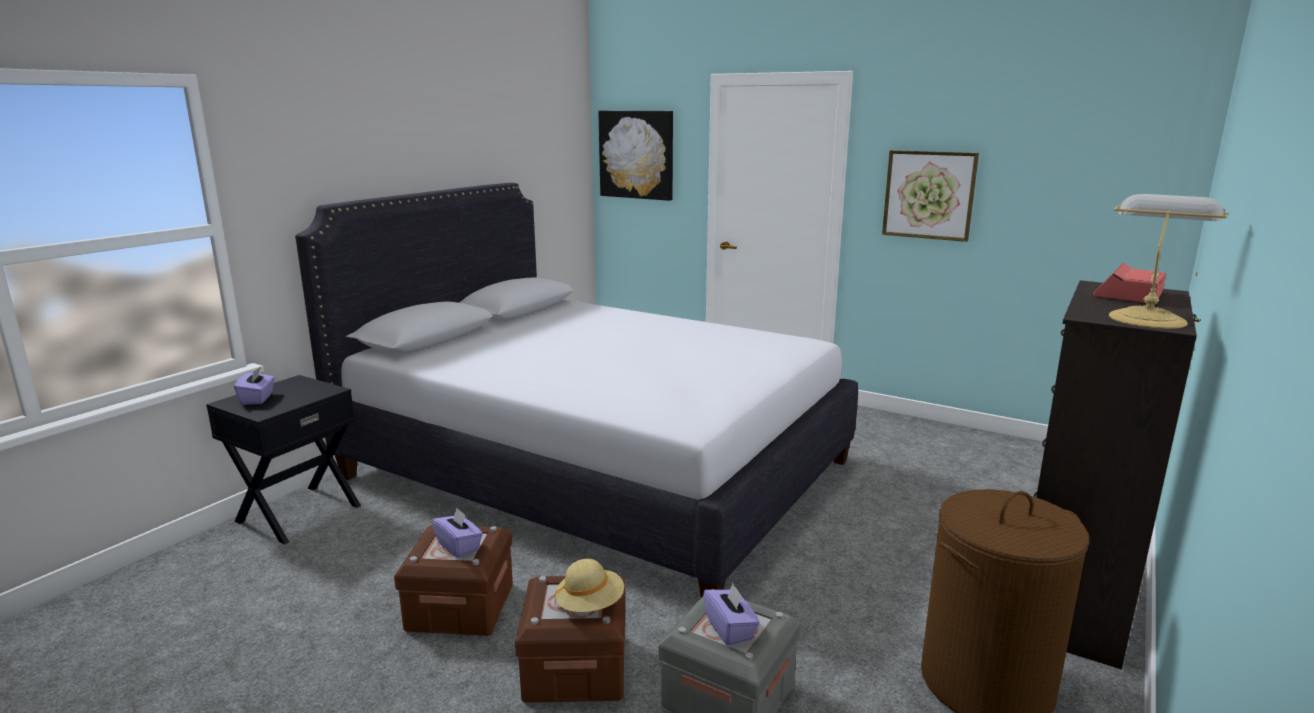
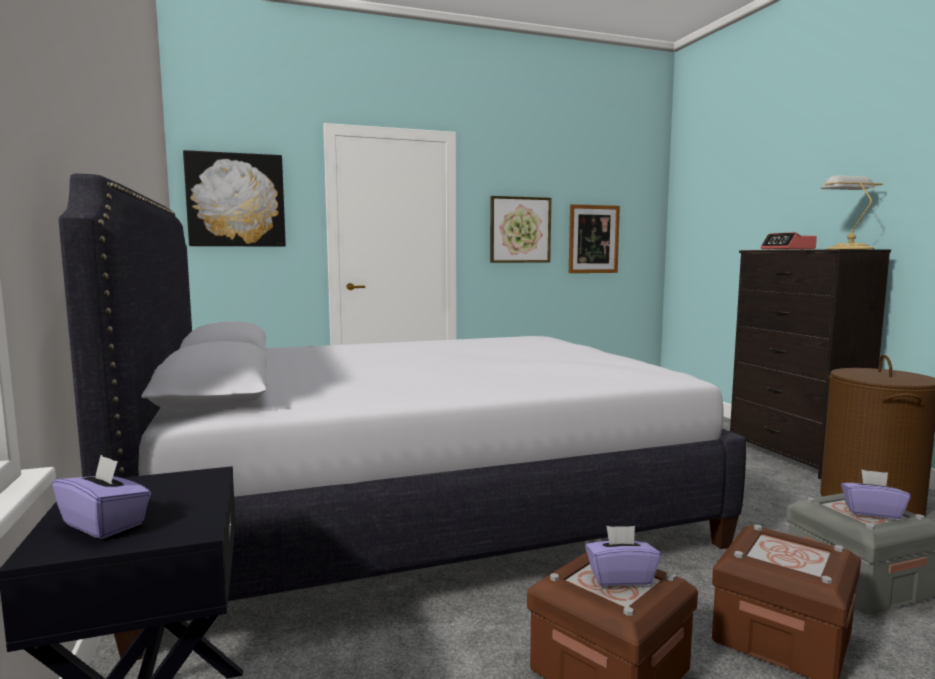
camera: 50 degrees left, 10 degrees down
(590, 605) = (801, 549): beige hat -> none
(1048, 214) = (593, 239): none -> picture

